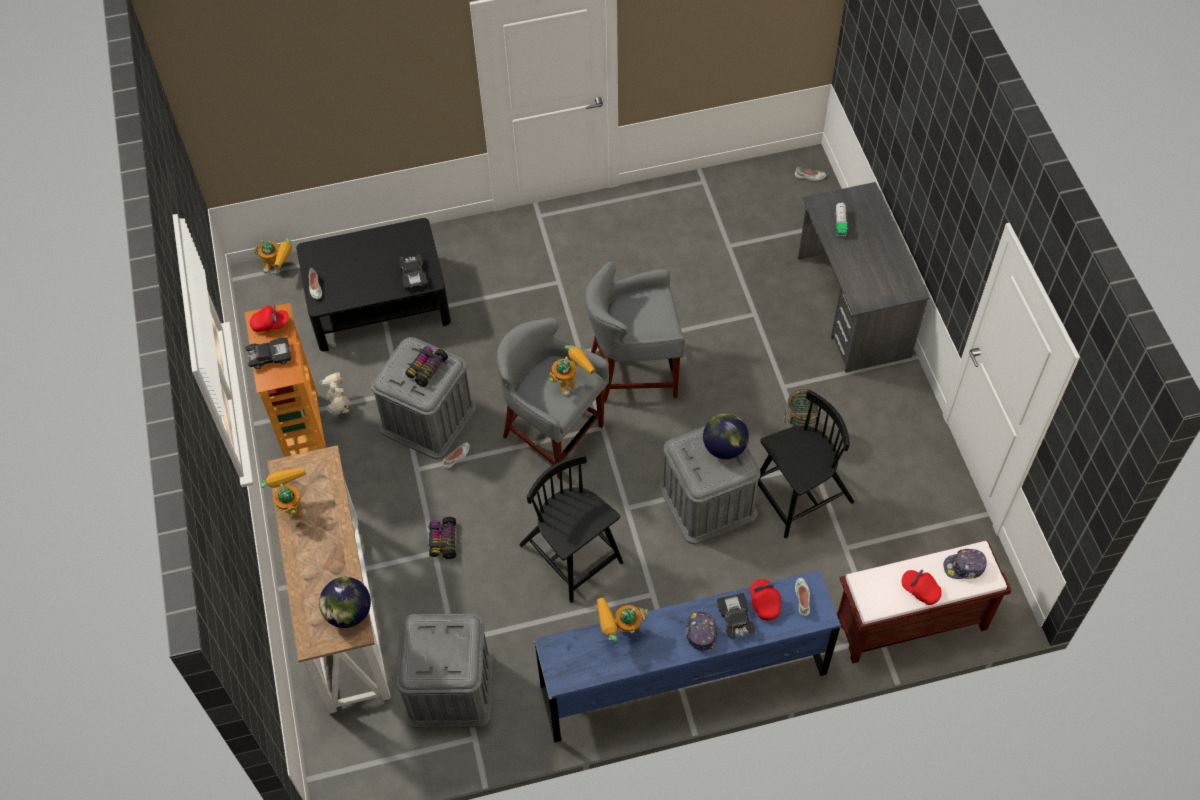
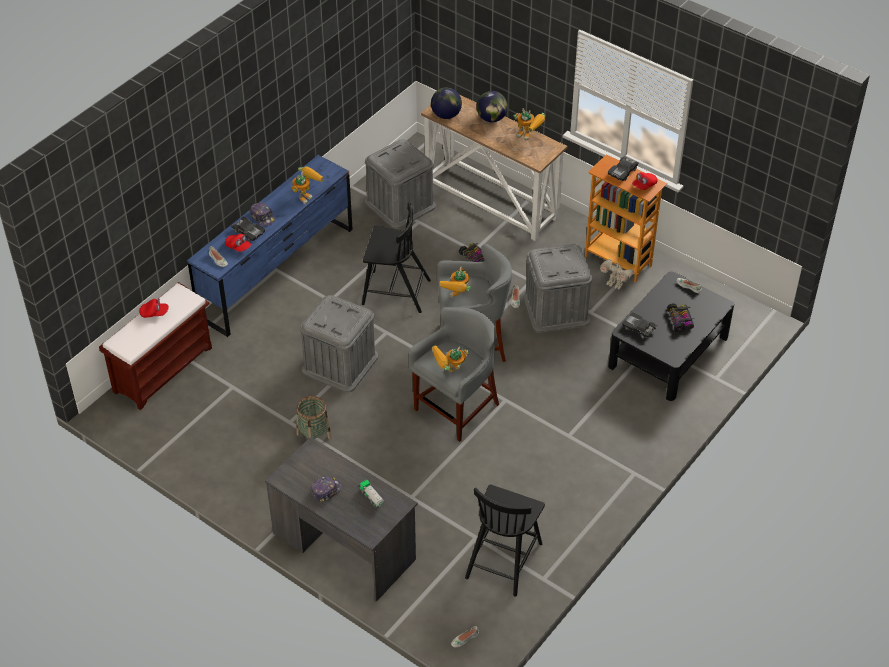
camera: 140 degrees right, 10 degrees down
(279, 268) = (756, 333): toy robot -> toy robot (449, 373)
(425, 368) = (557, 266): toy car -> toy car (680, 320)
(724, 448) = (333, 326): globe -> globe (491, 118)
(800, 496) = (283, 399): black chair -> black chair (504, 559)
(964, 567) = (134, 339): cap -> cap (326, 490)

